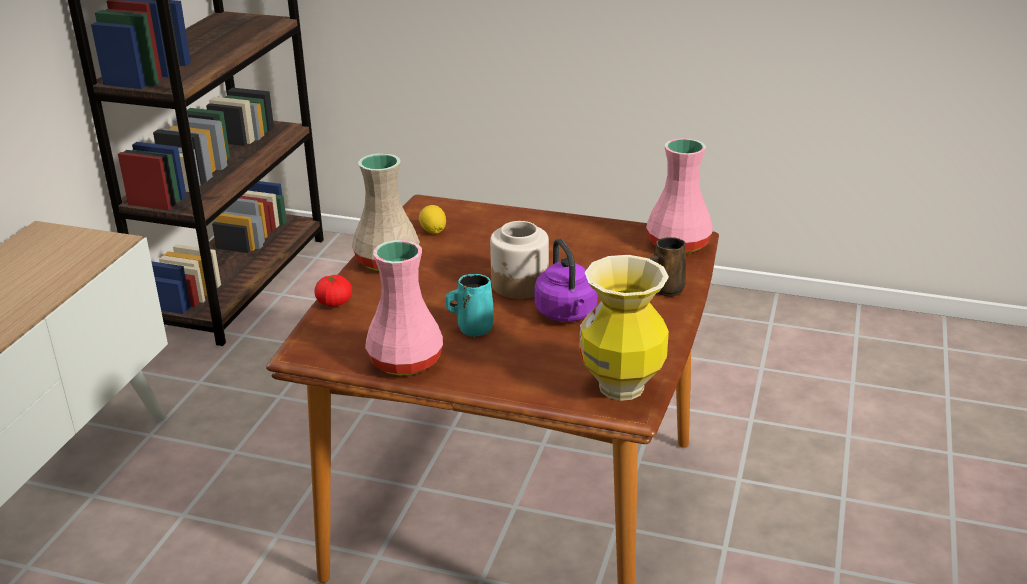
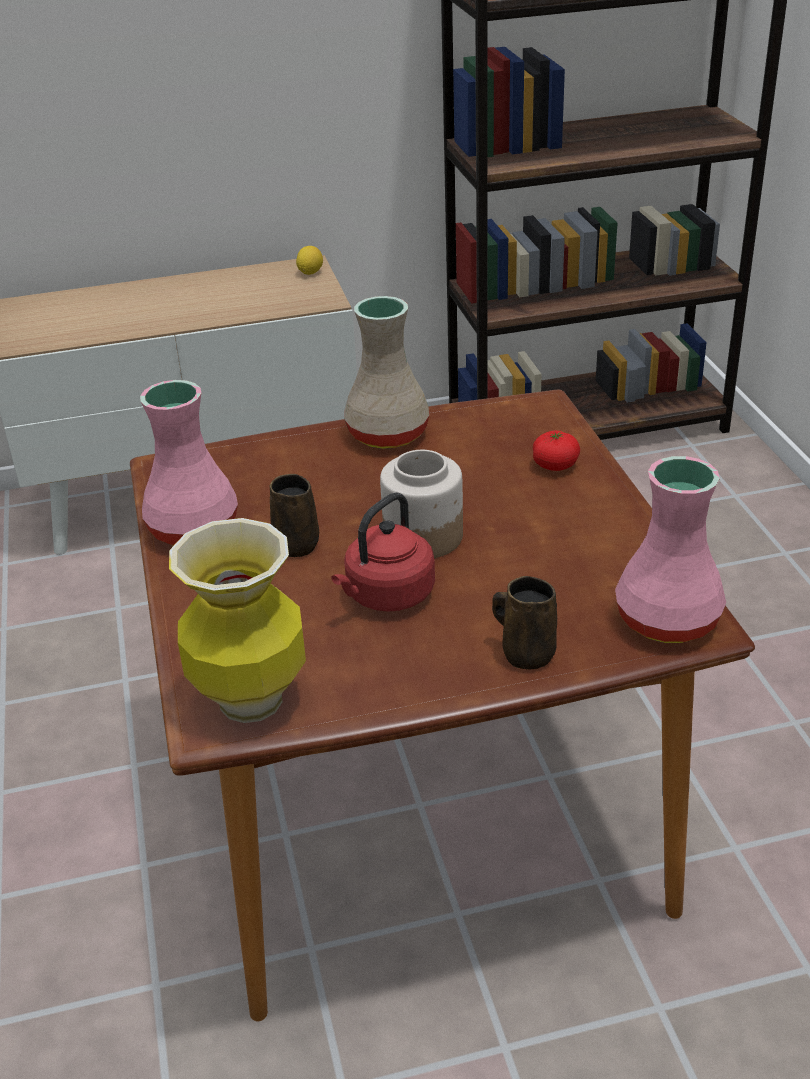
camera: 60 degrees right, 5 degrees up
(334, 302) = (273, 442): tomato -> tomato (555, 465)
(433, 231) = (484, 434): lemon -> lemon (310, 272)
(473, 328) = (295, 544): turquoise mug -> brown mug
(567, 314) = (387, 596): purple kettle -> red kettle

